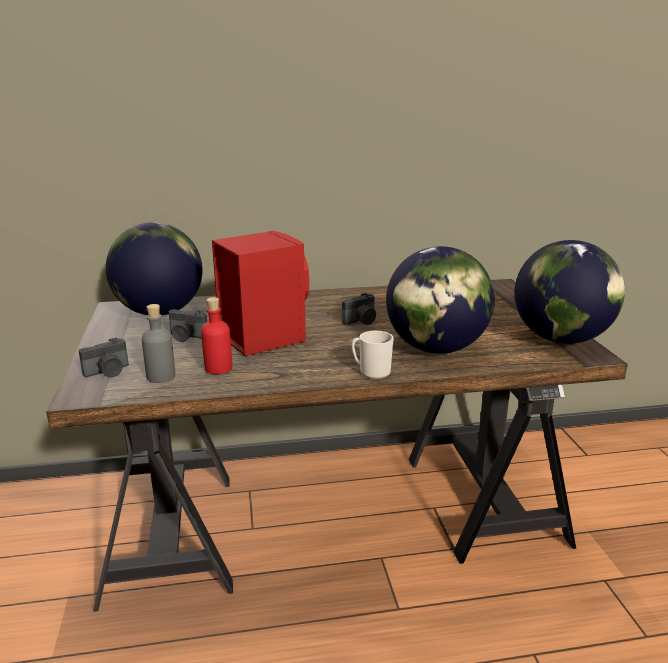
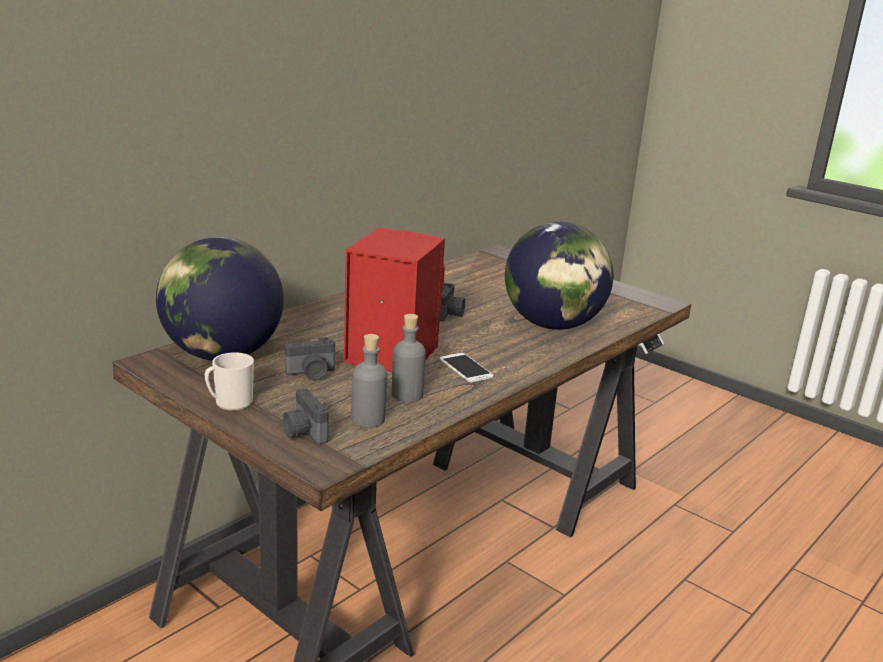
camera: 40 degrees left, 0 degrees up
(108, 372) = (303, 432): camera -> camera turned 135 degrees clockwise
(218, 368) = (407, 395): red bottle -> grey bottle
(297, 362) = (466, 368): none -> phone
(371, 372) = (540, 359): mug -> mug (230, 403)
(561, 339) = (624, 294): globe -> none

